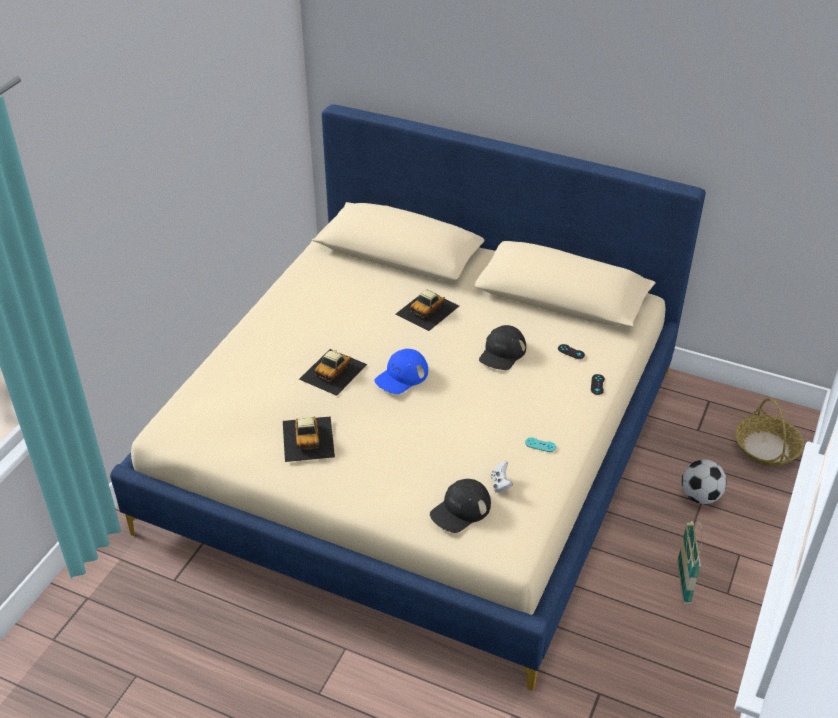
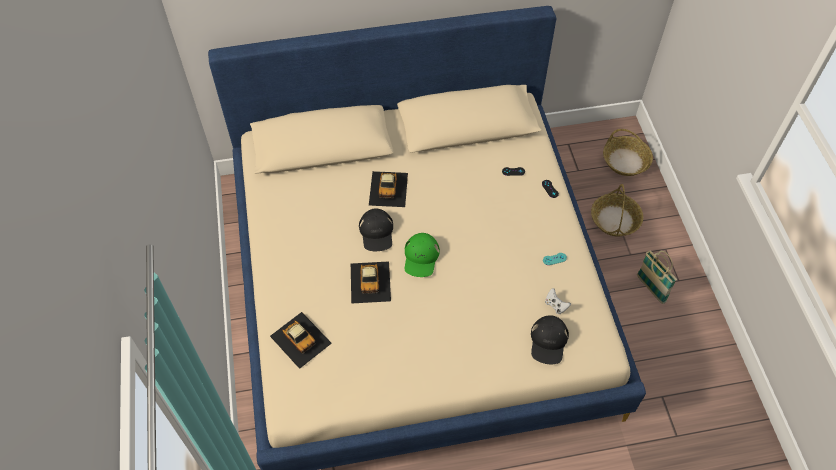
camera: 35 degrees left, 15 degrees up
(308, 438) = (402, 349): toy car -> toy car (300, 339)
(401, 376) = (421, 257): blue cap -> green cap
(502, 353) = (470, 197): black cap -> black cap (376, 232)
(700, 496) = (614, 220): football -> basket

